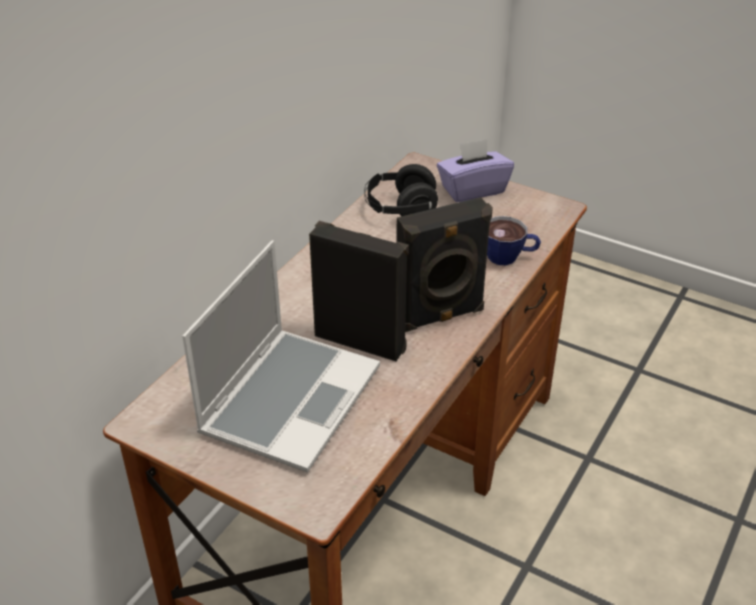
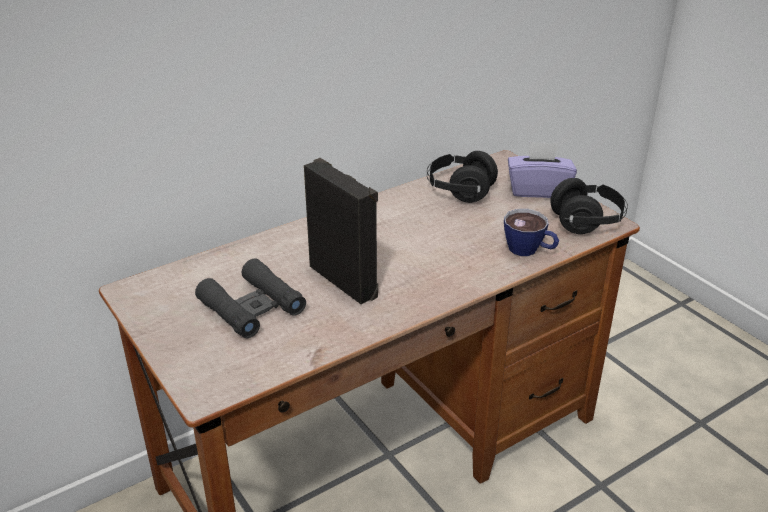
camera: 25 degrees right, 5 degrees down
(290, 399) = (252, 307): laptop -> black binoculars
(440, 317) = (428, 281): black speaker -> none
(539, 213) = (587, 222): none -> black headphones

